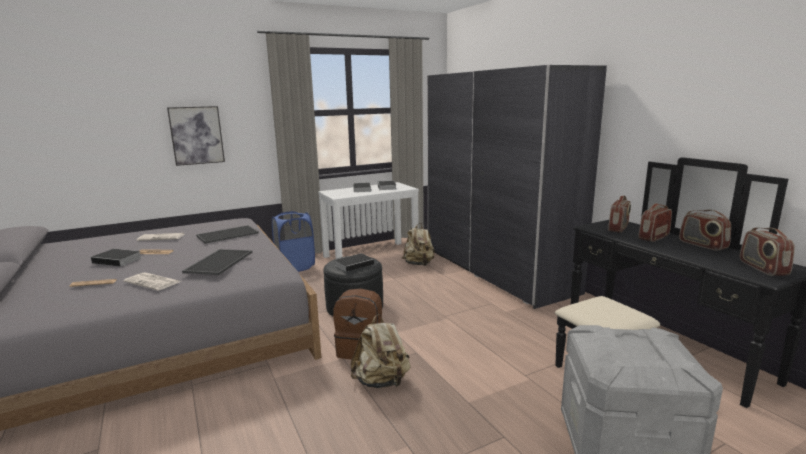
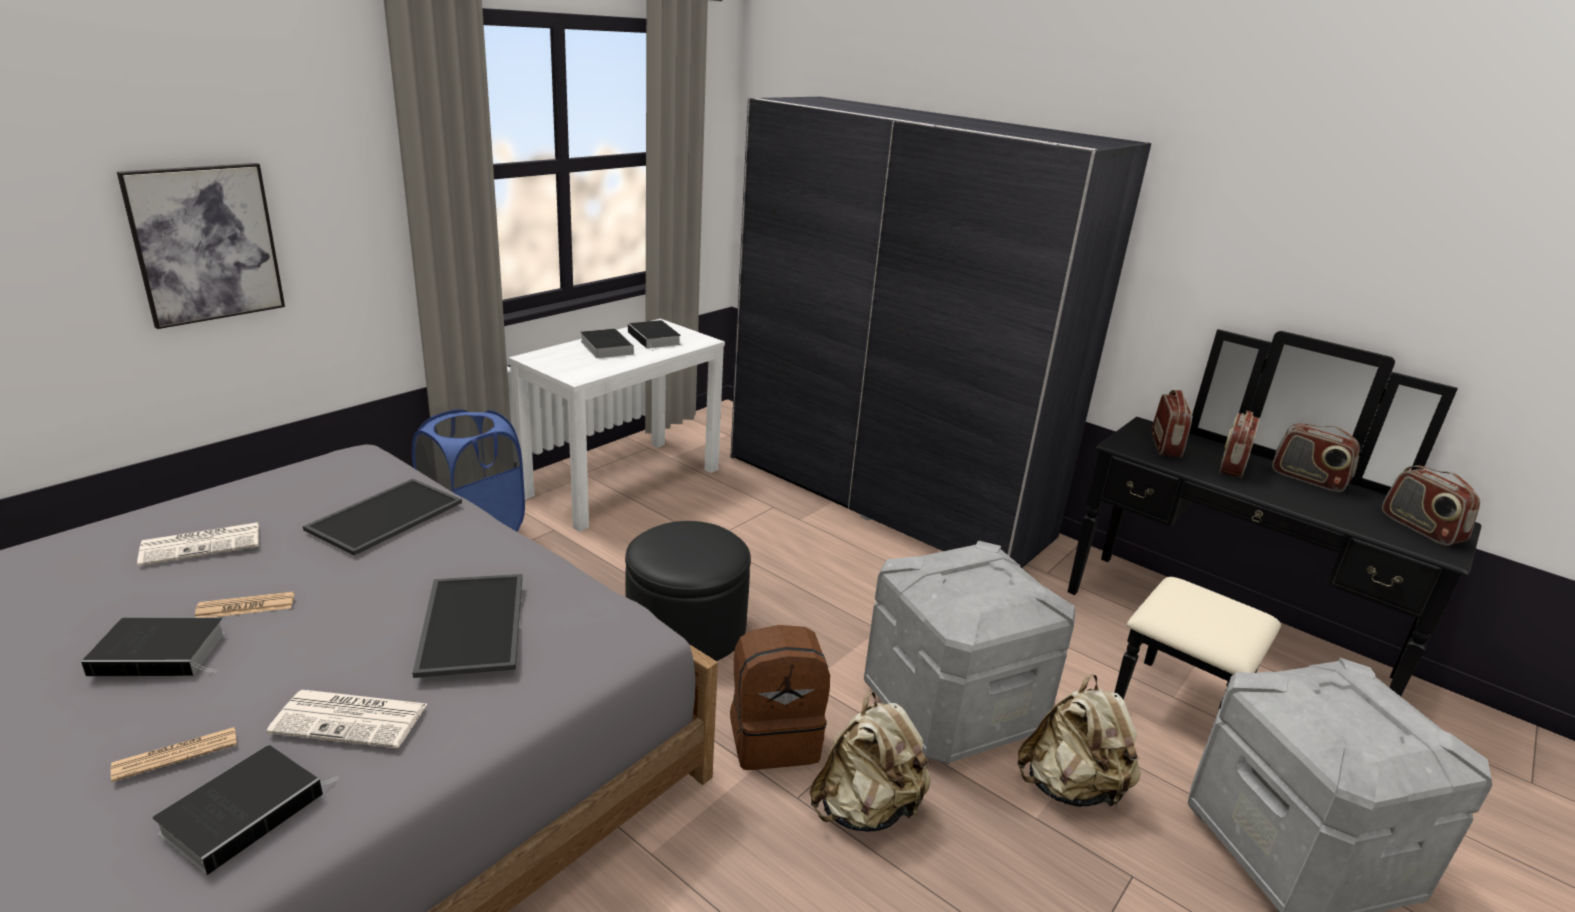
camera: 25 degrees left, 10 degrees up
(355, 264) = (699, 551): book -> book (246, 810)
(419, 264) = (737, 498): beige backpack -> beige backpack (1071, 788)
(460, 352) = (952, 707): none -> grey storage box

